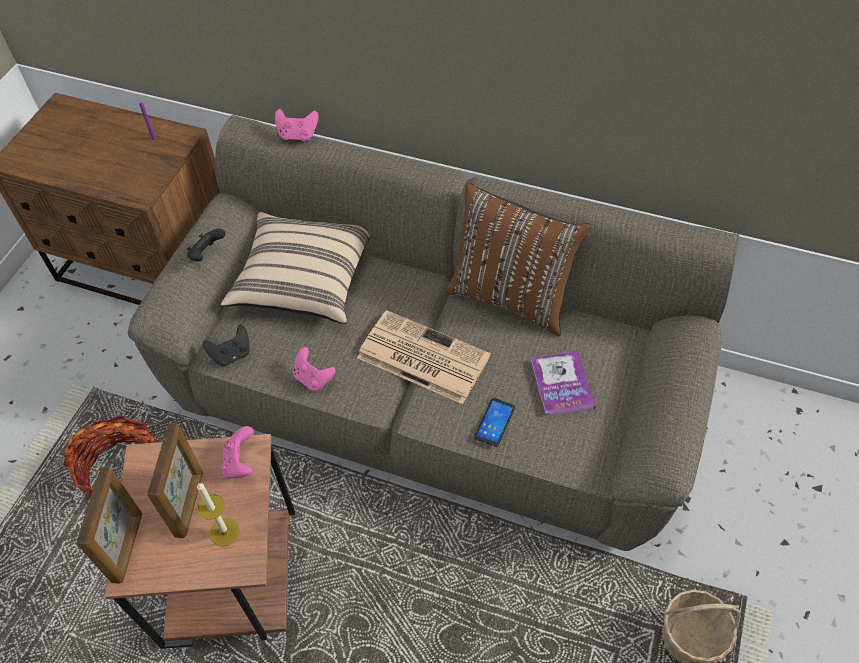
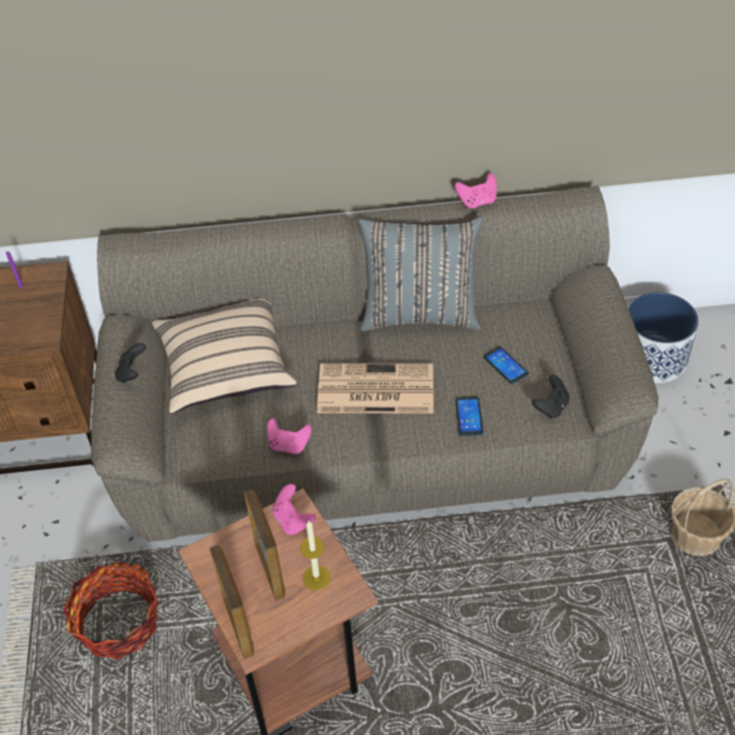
camera: 25 degrees left, 5 degrees down
(231, 354) = (199, 455): black game controller -> black game controller (551, 407)
(298, 135) = (176, 232): pink game controller -> pink game controller (477, 202)
(511, 297) = (420, 313): brown pillow -> grey pillow
(561, 385) = (505, 366): book -> phone
(748, 429) = (652, 358): none -> planter

